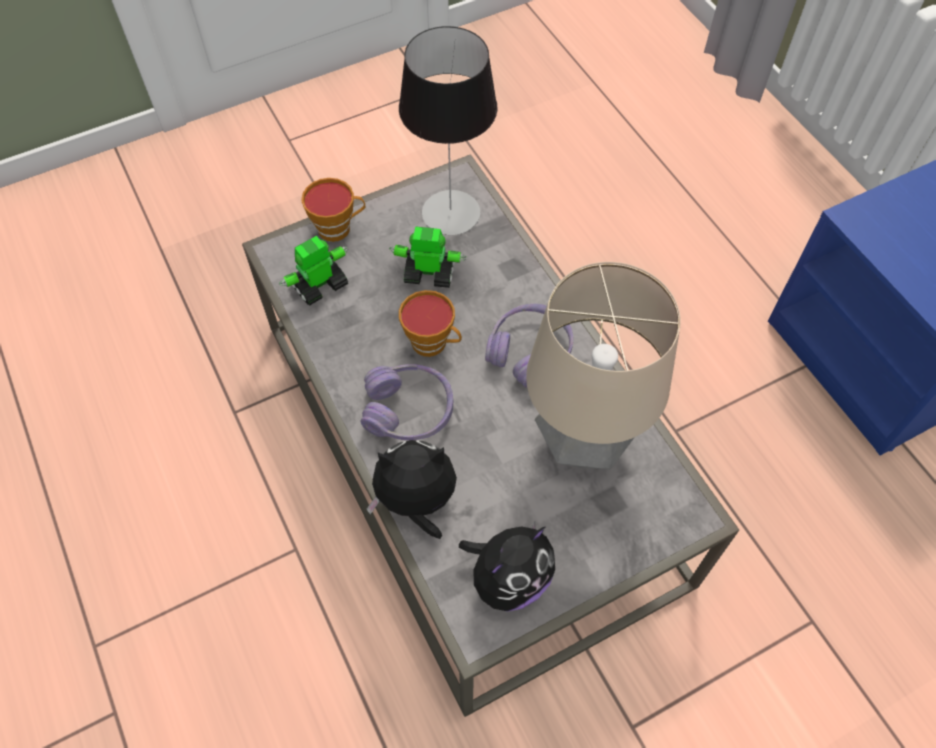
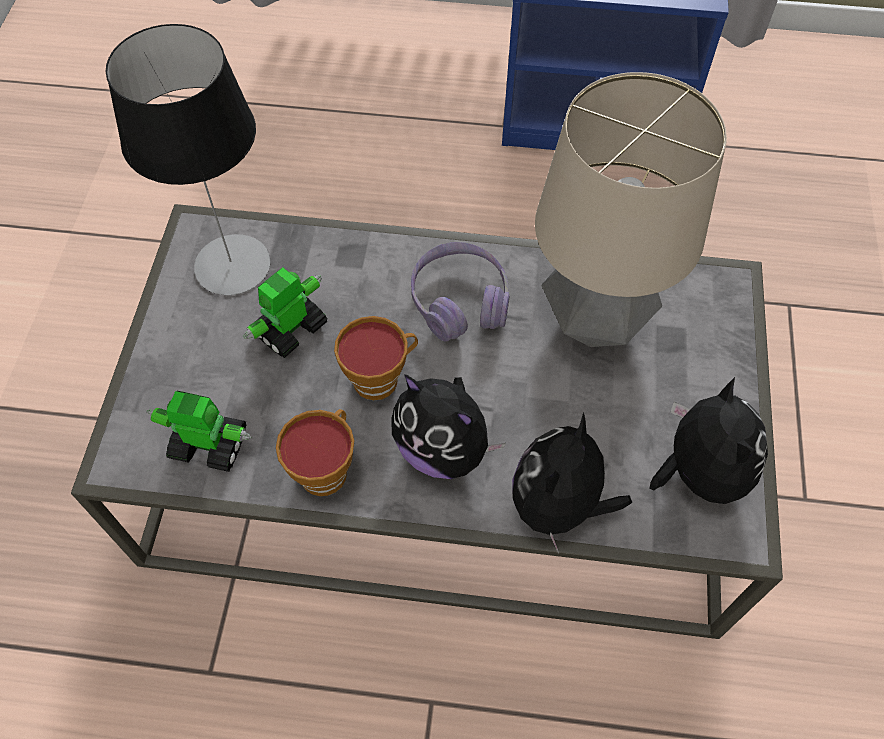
camera: 55 degrees left, 0 degrees up
(318, 285) = (208, 444): toy robot -> toy robot turned 105 degrees clockwise
(338, 228) = (149, 379): cup -> cup (326, 468)
(408, 410) = (443, 448): purple headphones -> plush toy

